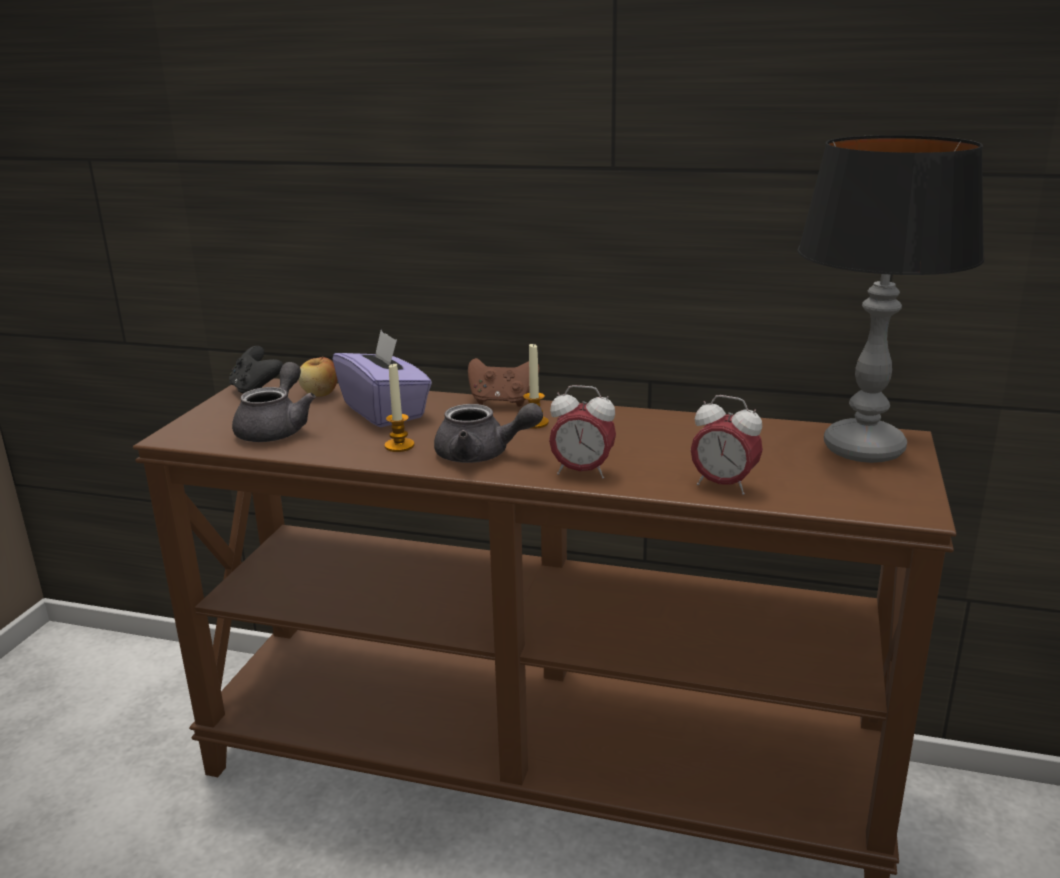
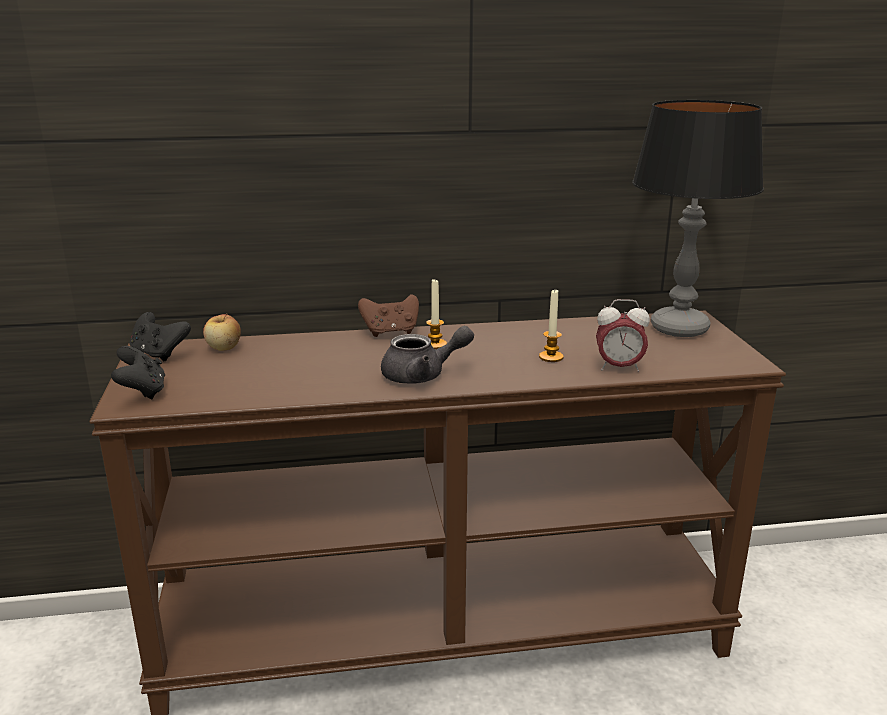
camera: 25 degrees left, 0 degrees up
(202, 426) = (142, 392): none -> black game controller
(277, 429) = (219, 383): grey teapot -> none
(385, 411) = (300, 353): purple tissue box -> none
(399, 446) = (346, 379): candle -> candle (551, 357)
(582, 472) = (512, 375): alarm clock -> none

